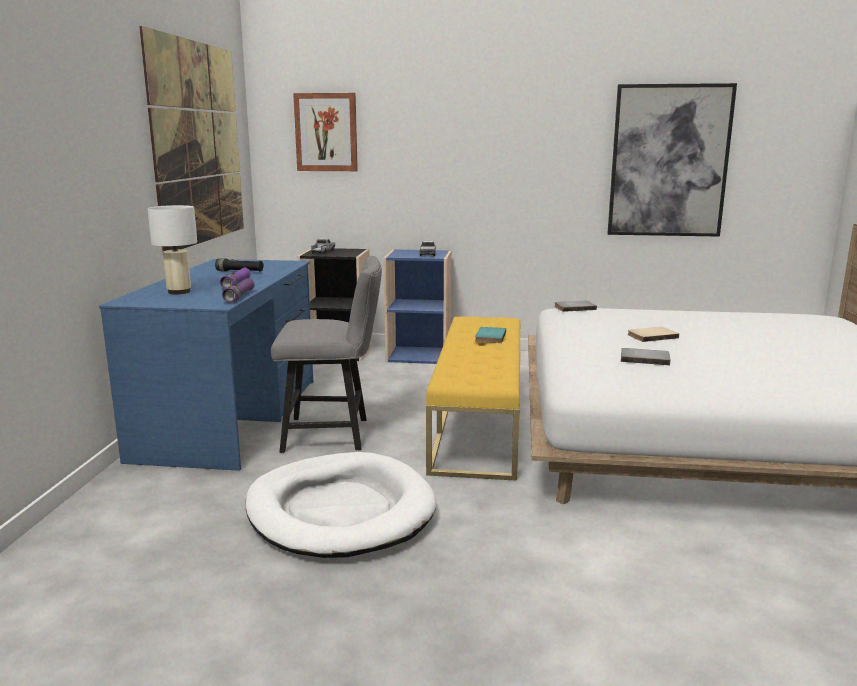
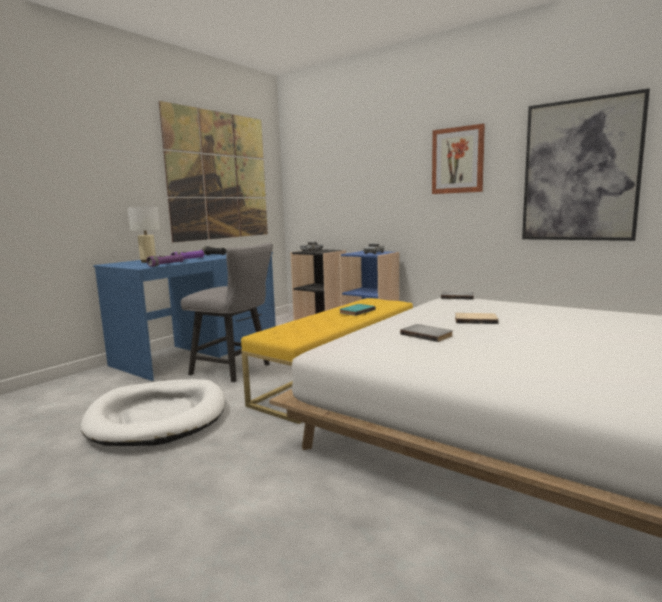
camera: 30 degrees right, 5 degrees down
(326, 132) = (322, 169): picture -> picture (457, 160)

